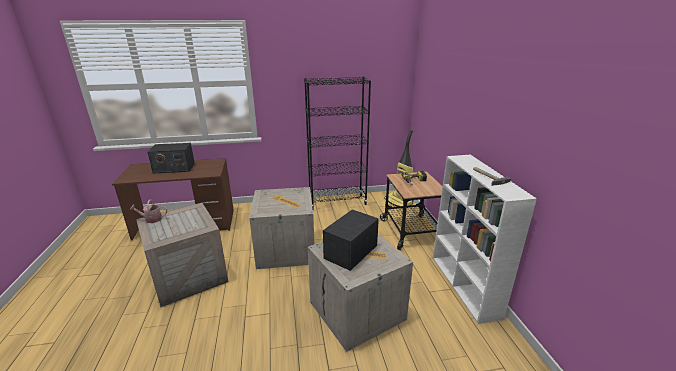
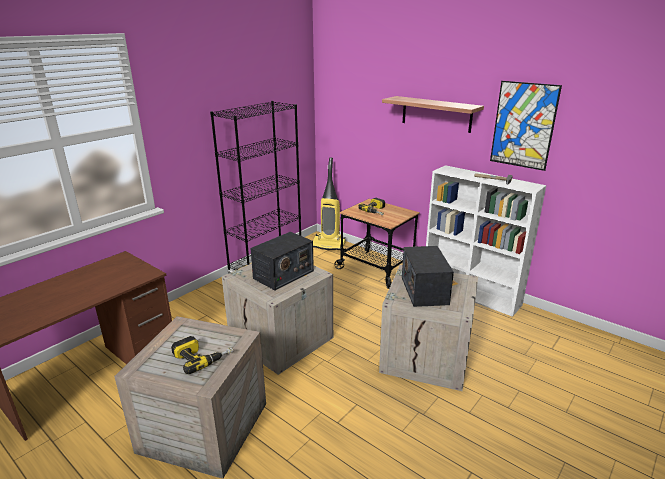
camera: 40 degrees left, 0 degrees up
(151, 219) = (142, 365): watering can -> none
(174, 168) = (65, 289): radio -> radio (283, 275)
(175, 228) = (202, 357): none -> power drill
(473, 103) = (436, 114): none -> shelf
(530, 126) = (523, 125): none -> picture

